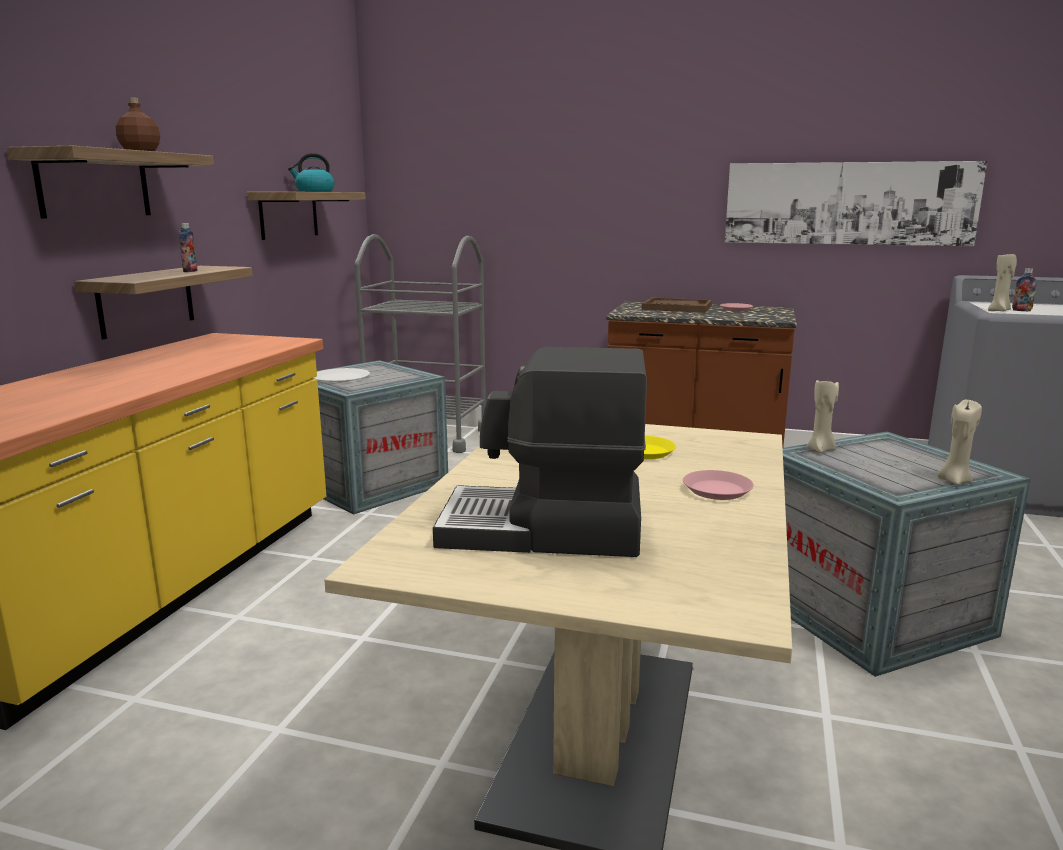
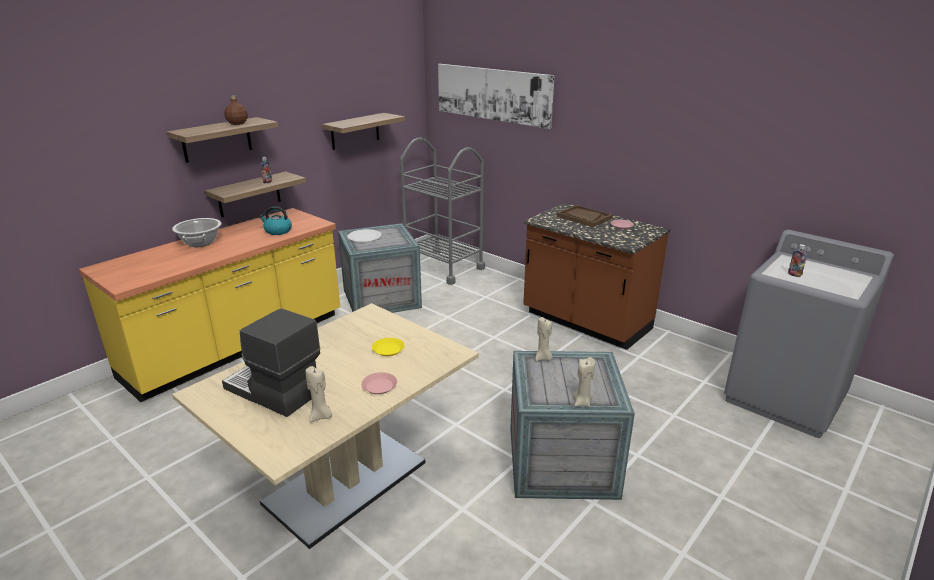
camera: 25 degrees right, 10 degrees up
(87, 375) = (200, 242): none -> cooking pot
(314, 191) = (369, 118): kettle -> kettle (277, 231)
(848, 203) = (716, 160): picture -> picture (493, 94)
(999, 311) = (773, 272): beige candle -> beige candle (321, 416)

